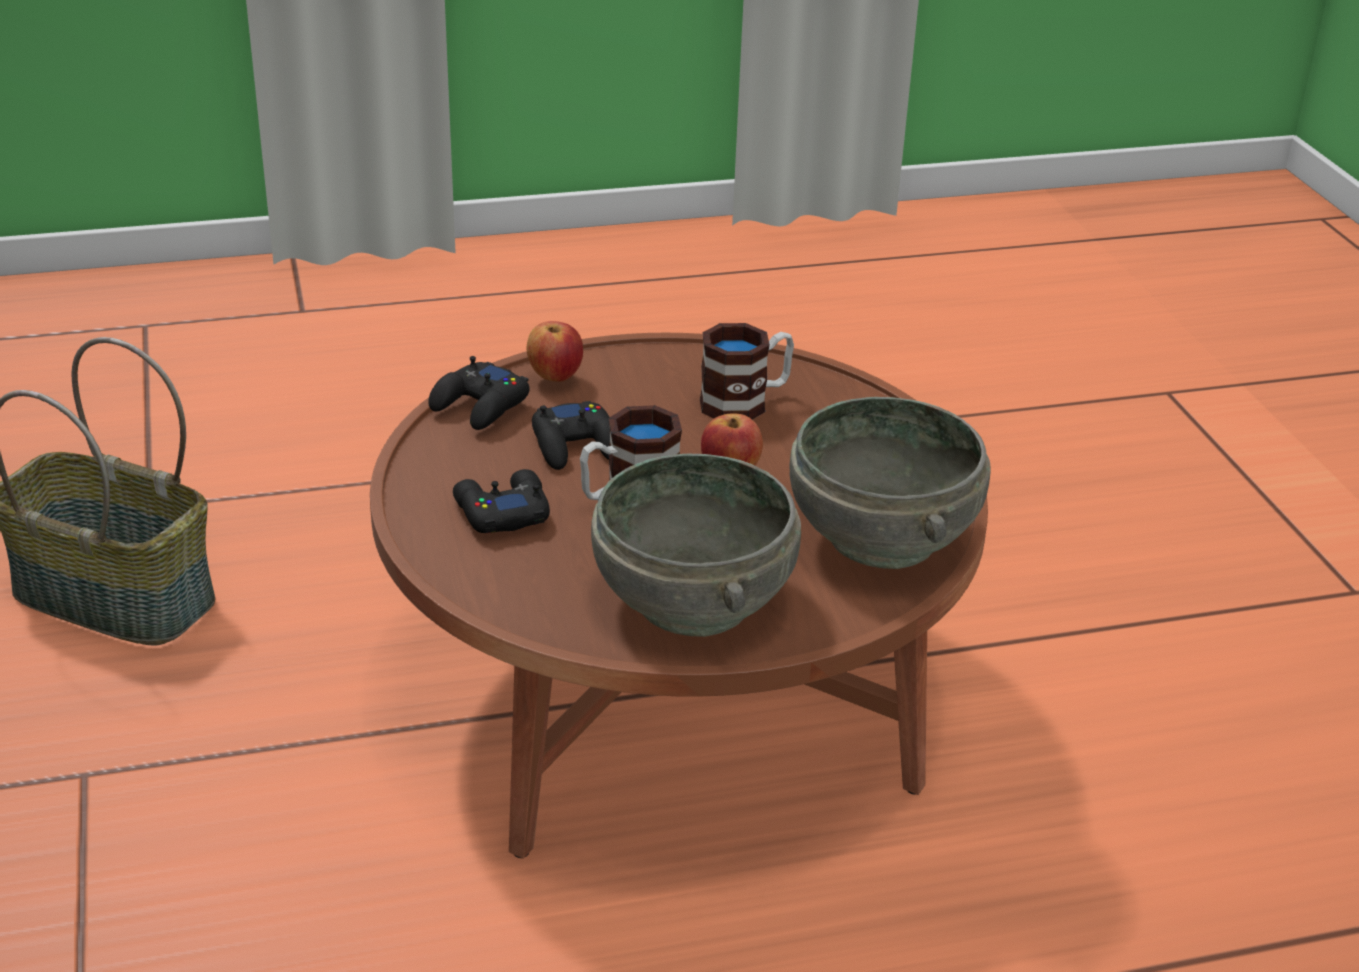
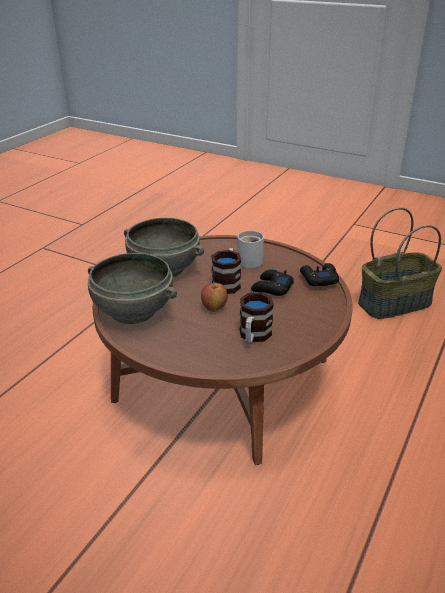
camera: 135 degrees right, 0 degrees up
(501, 512) = (251, 260): black game controller -> white mug
(555, 375) = (323, 301): apple -> none

